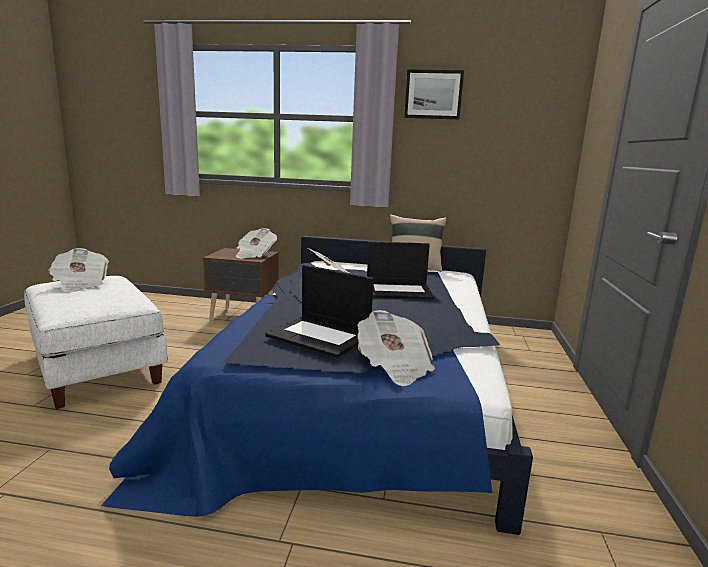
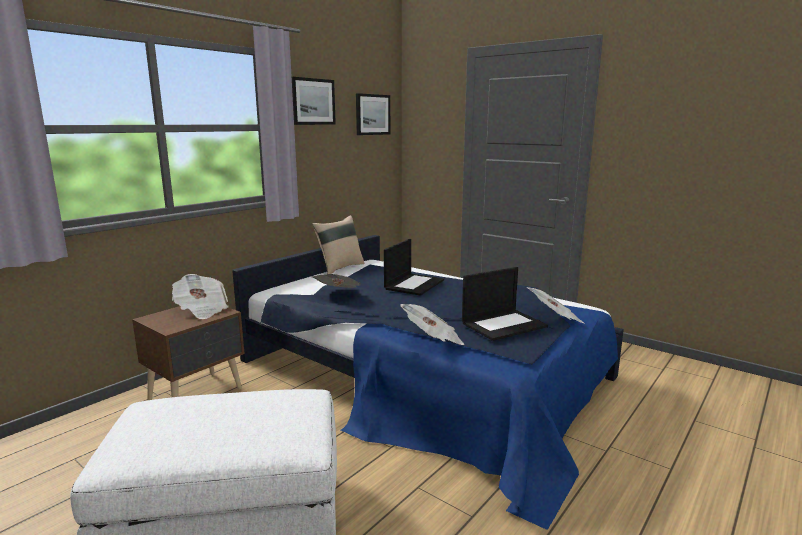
camera: 60 degrees left, 0 degrees up
(80, 284) = (183, 424): newspaper -> newspaper (433, 340)
(526, 109) = (372, 114): none -> picture

